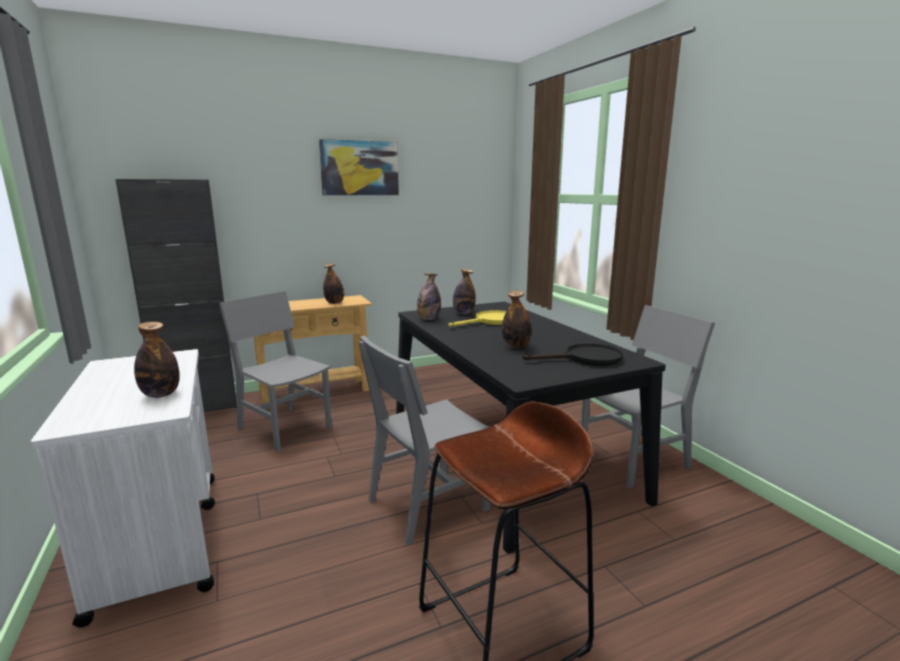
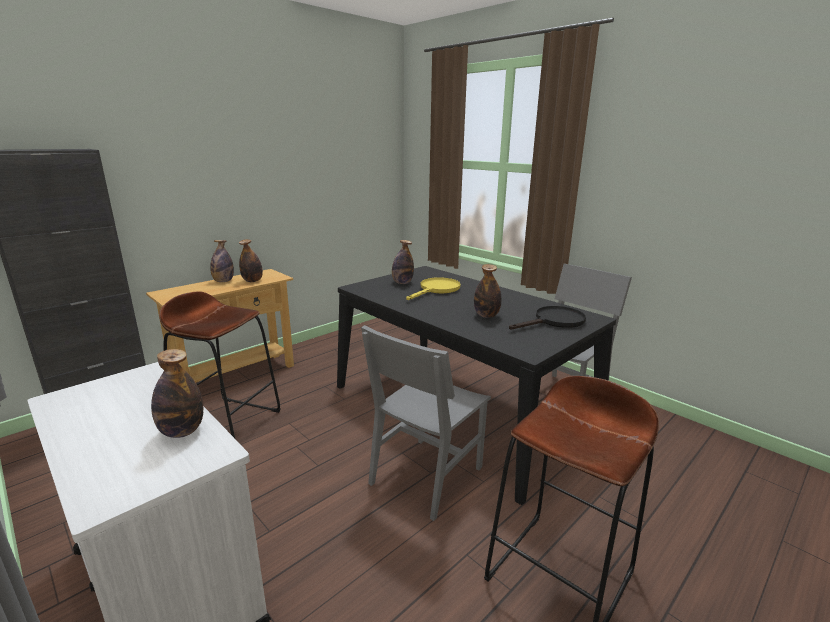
camera: 20 degrees left, 5 degrees up
(285, 428) = (229, 423): grey chair -> brown stool
(359, 168) = (260, 133): picture -> none
(428, 319) = (376, 293): bottle -> bottle (223, 281)

